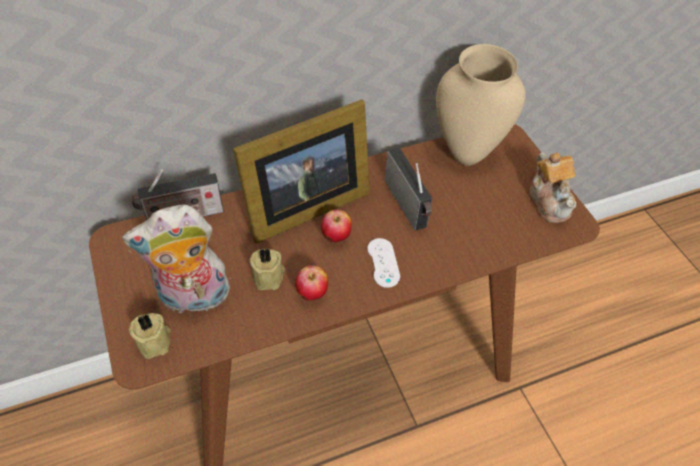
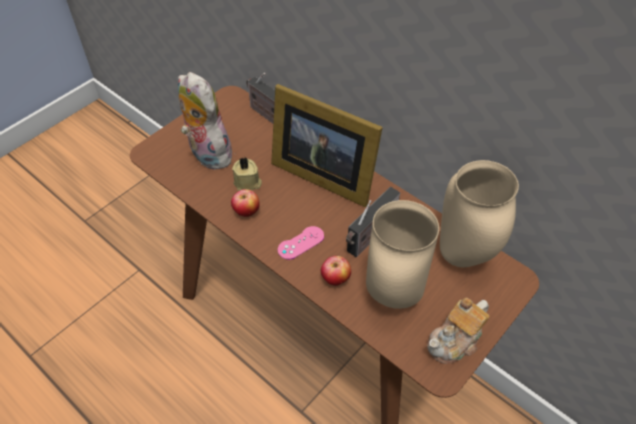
camera: 65 degrees right, 0 degrees up
(155, 341) = (166, 152): beige candle -> none
(336, 237) = (307, 205): apple -> apple (335, 280)
(383, 262) = (301, 243): white game controller -> pink game controller
(486, 219) = (394, 297): none -> beige vase

